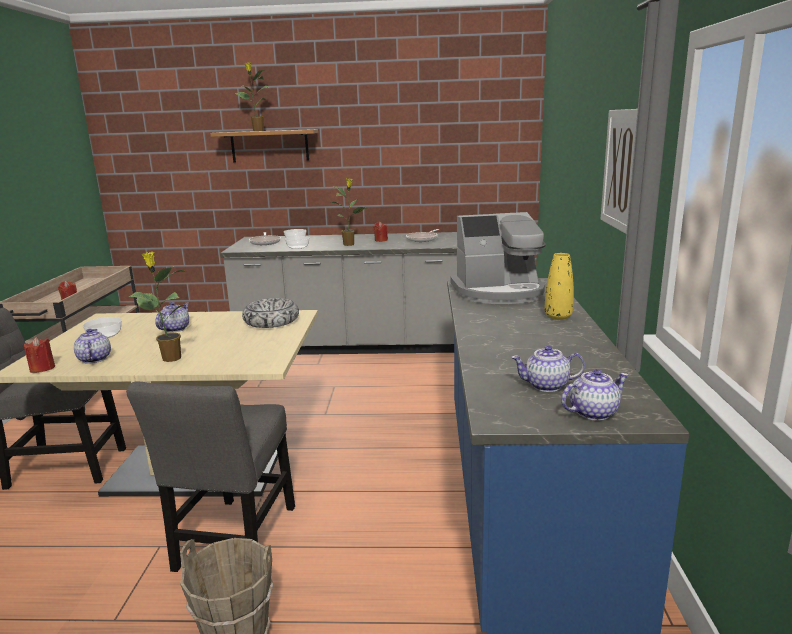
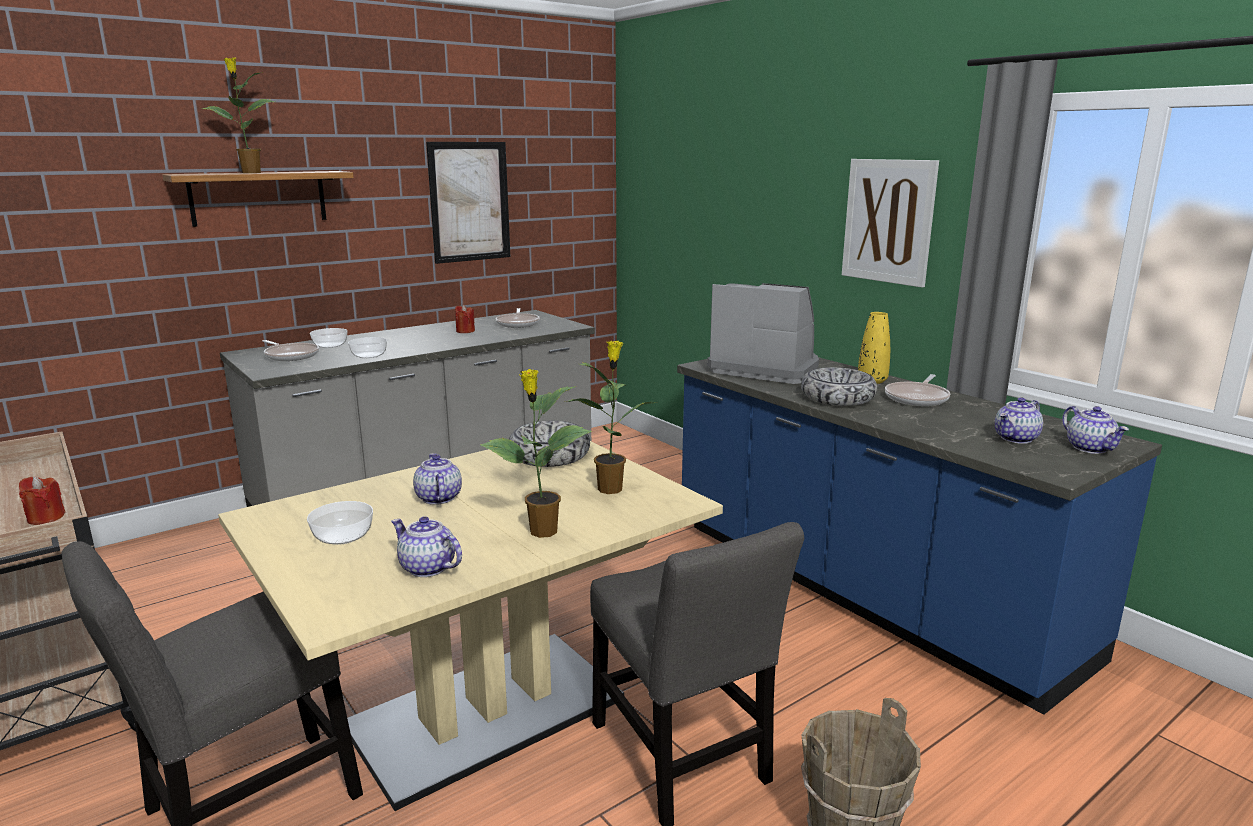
camera: 40 degrees left, 0 degrees up
(42, 368) = (375, 606): red candle -> none
(349, 244) = (437, 342): potted plant -> potted plant (611, 488)
(409, 150) = (469, 202): none -> picture
(491, 322) = (837, 398): none -> bowl
(499, 292) = (764, 369): coffee machine -> coffee machine turned 105 degrees counterclockwise
(557, 336) = (917, 398): none -> frying pan
(593, 412) = (1090, 448): teapot -> teapot turned 135 degrees clockwise

